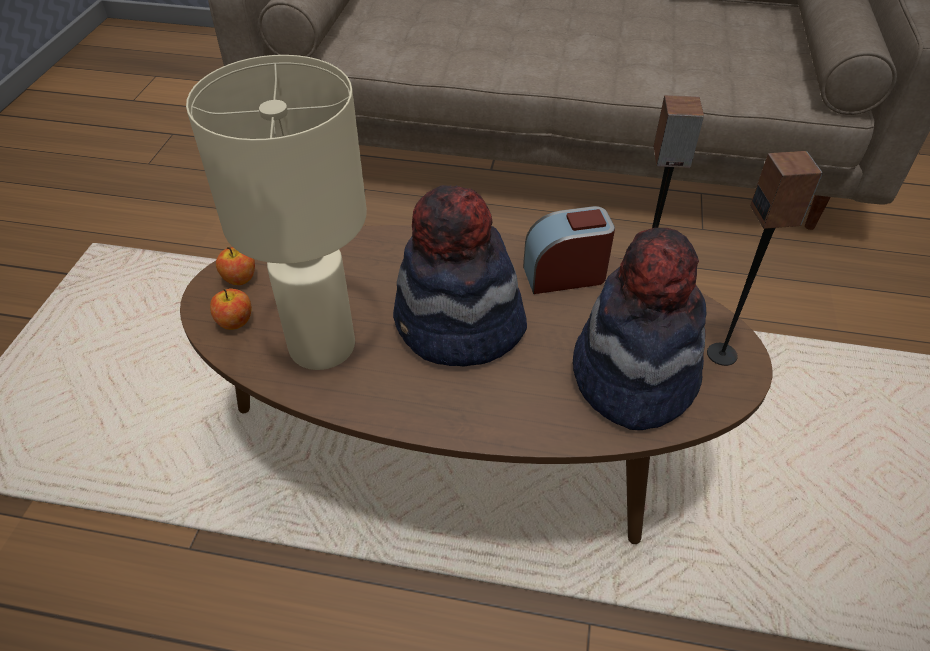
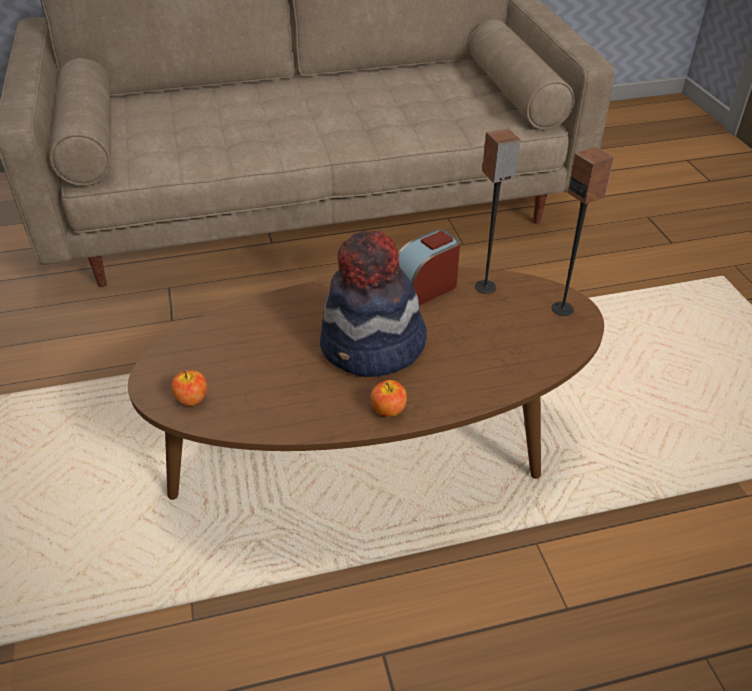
camera: 25 degrees left, 5 degrees down
(240, 278) = (171, 367): apple -> apple (388, 410)
(320, 345) = (276, 393): beige table lamp -> none
(632, 376) = (514, 341): hat -> none

